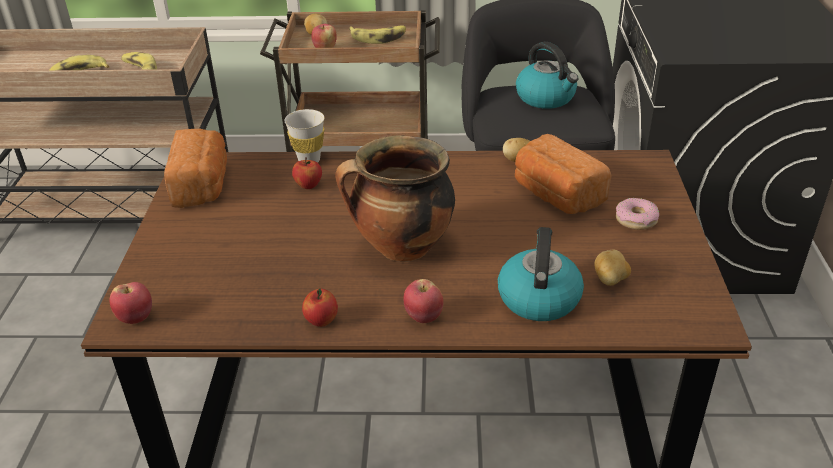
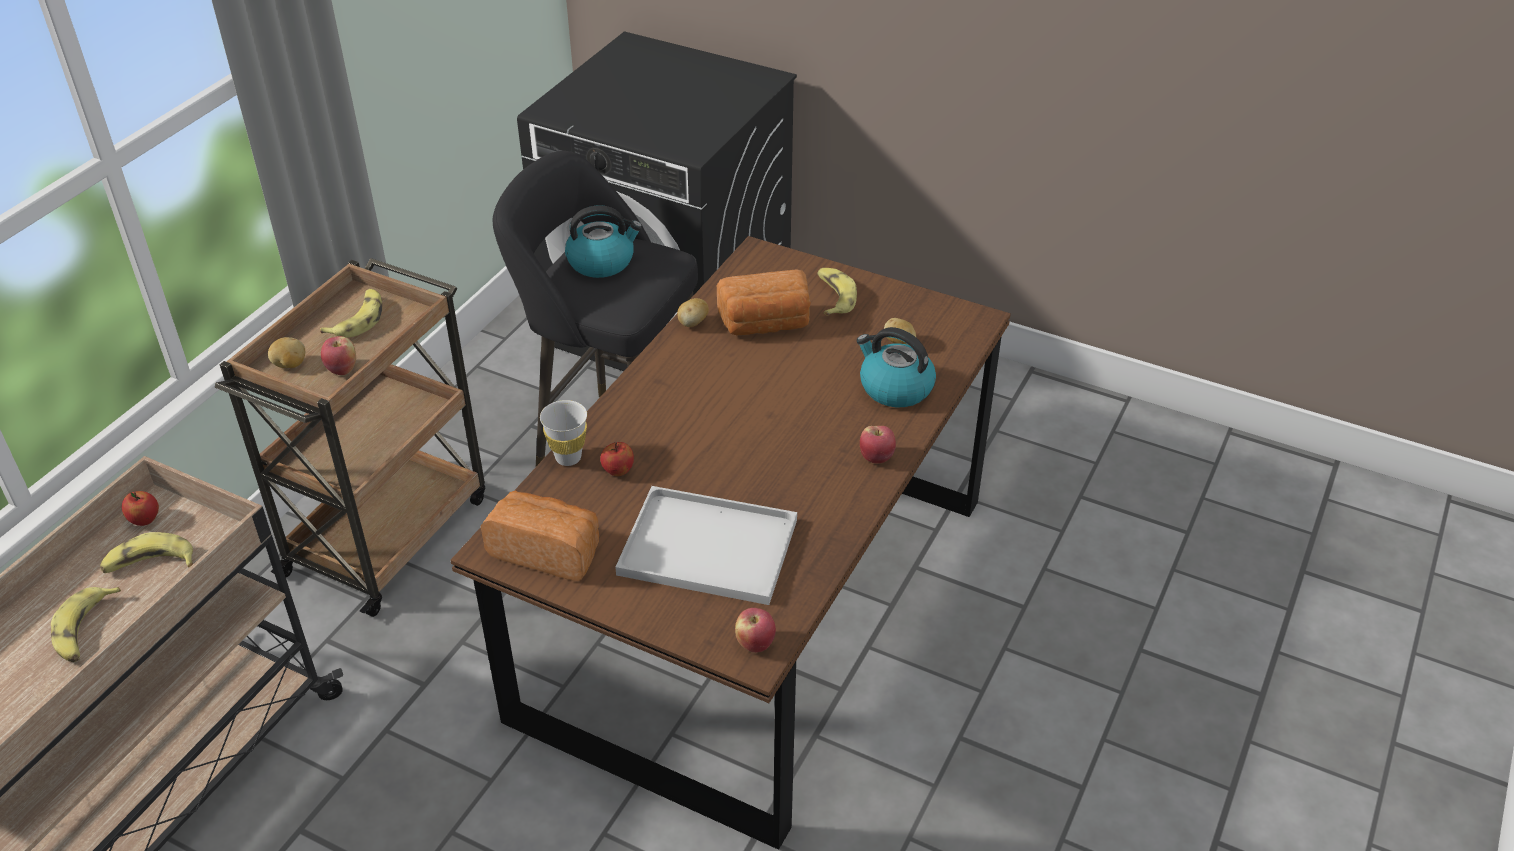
camera: 65 degrees left, 5 degrees up
(245, 257) = (712, 546): none -> white tray
(321, 321) = (842, 519): apple -> apple (145, 520)
(401, 249) = (774, 441): cooking pot -> none
(636, 219) = (833, 297): donut -> banana

